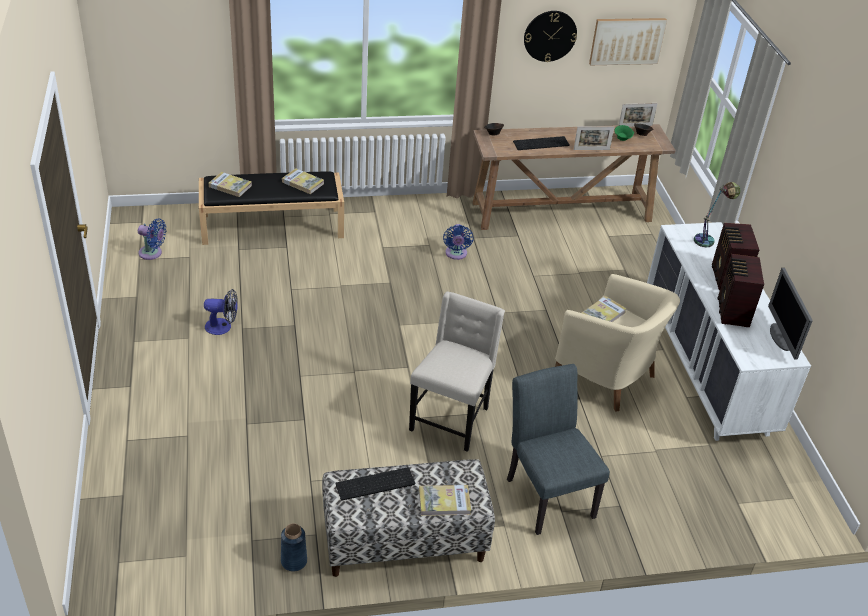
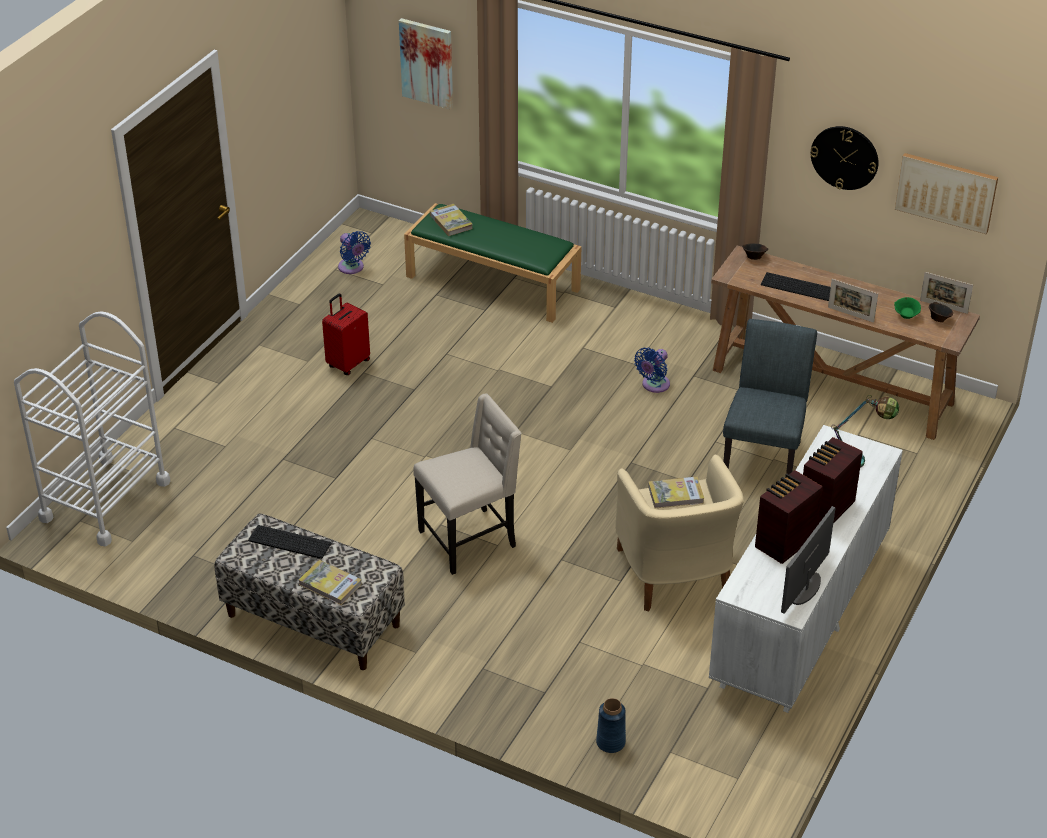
camera: 40 degrees right, 0 degrees up
(125, 532) = (105, 500): none -> white cart
(173, 56) = (427, 63): none -> picture
(223, 327) = (348, 363): fan -> red suitcase
(273, 225) = (494, 283): black bench -> green bench
(293, 561) = (209, 588): blue vase -> blue vase (610, 742)
(303, 183) = (526, 244): book -> none
(546, 492) = (487, 646): grey chair -> grey chair (764, 456)

